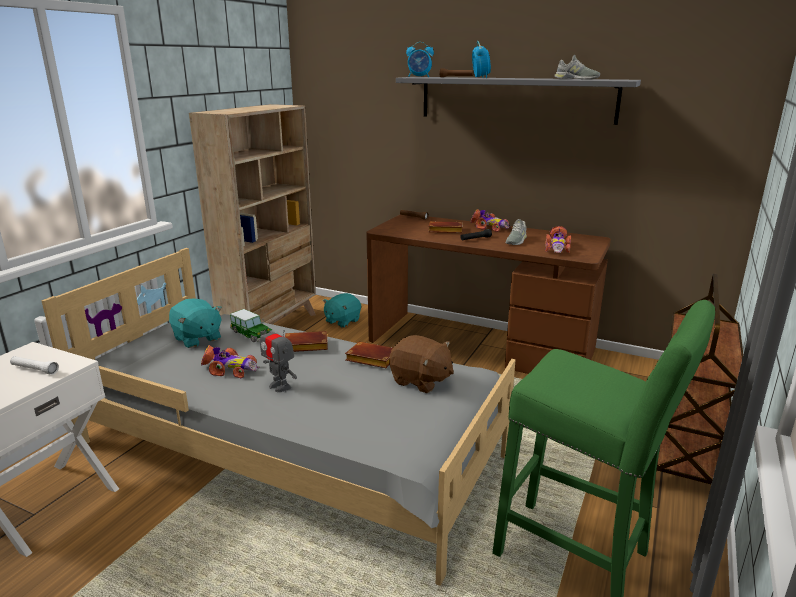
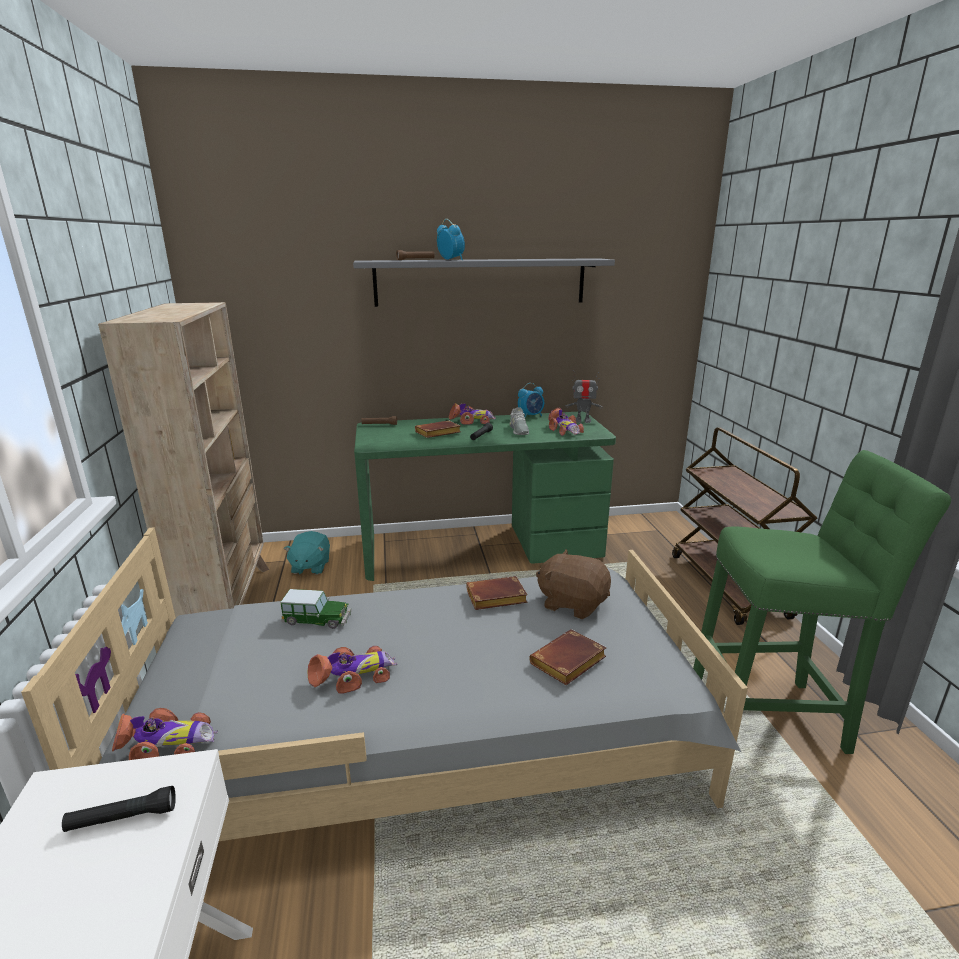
camera: 35 degrees left, 0 degrees up
(34, 370) = (122, 818): white flashlight -> black flashlight
(114, 365) = (165, 745): none -> toy car
(197, 338) = (247, 653): turquoise plush toy -> none
(280, 386) = (446, 671): toy robot -> toy robot (582, 421)
(305, 346) = (404, 610): brown book -> brown book (568, 663)
(419, 77) = (375, 260): alarm clock -> alarm clock (531, 416)
(420, 381) = (572, 603): brown plush toy -> brown plush toy turned 150 degrees counterclockwise
(479, 345) = (481, 547): brown desk -> green desk
(576, 79) = (549, 259): grey shoe -> none

